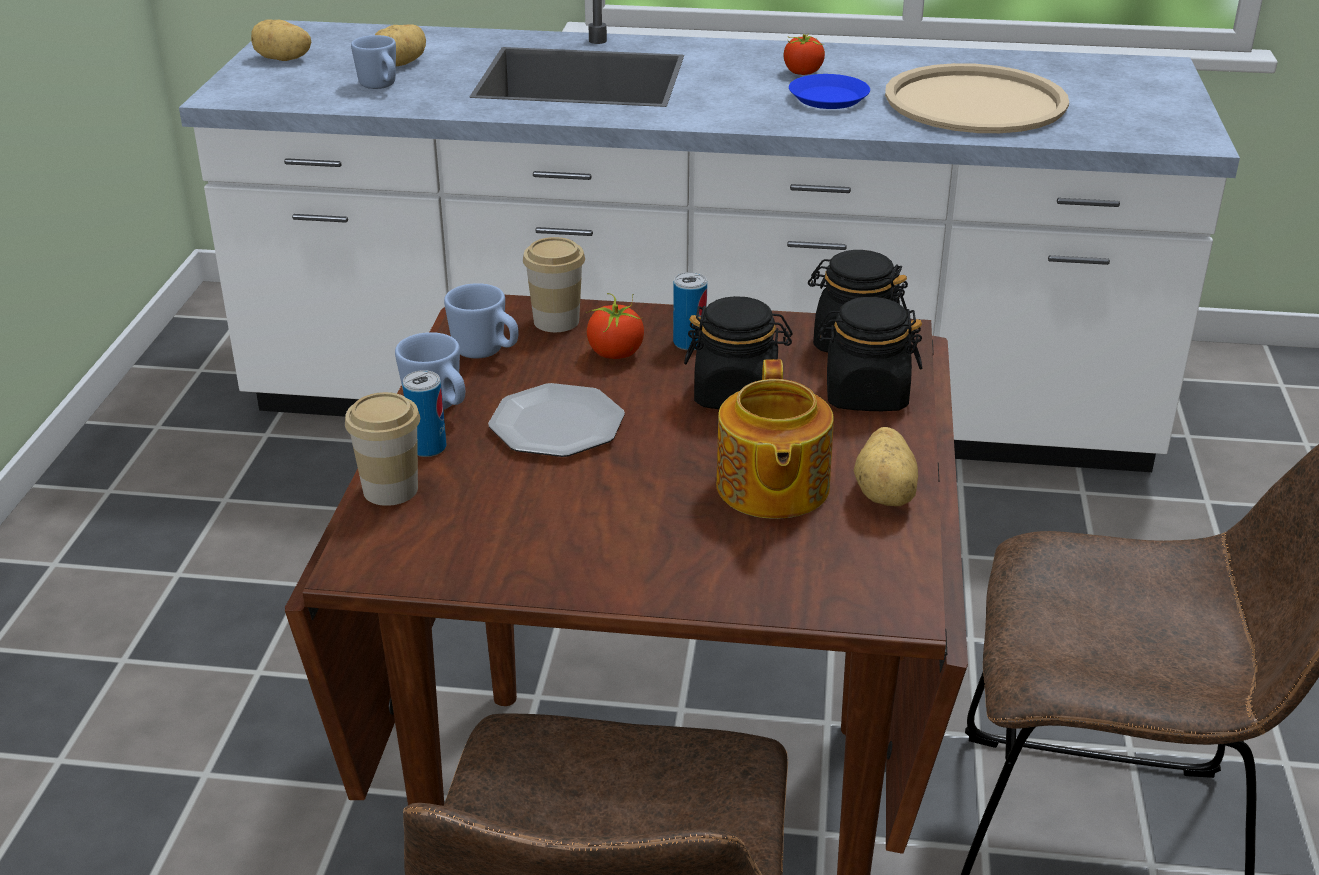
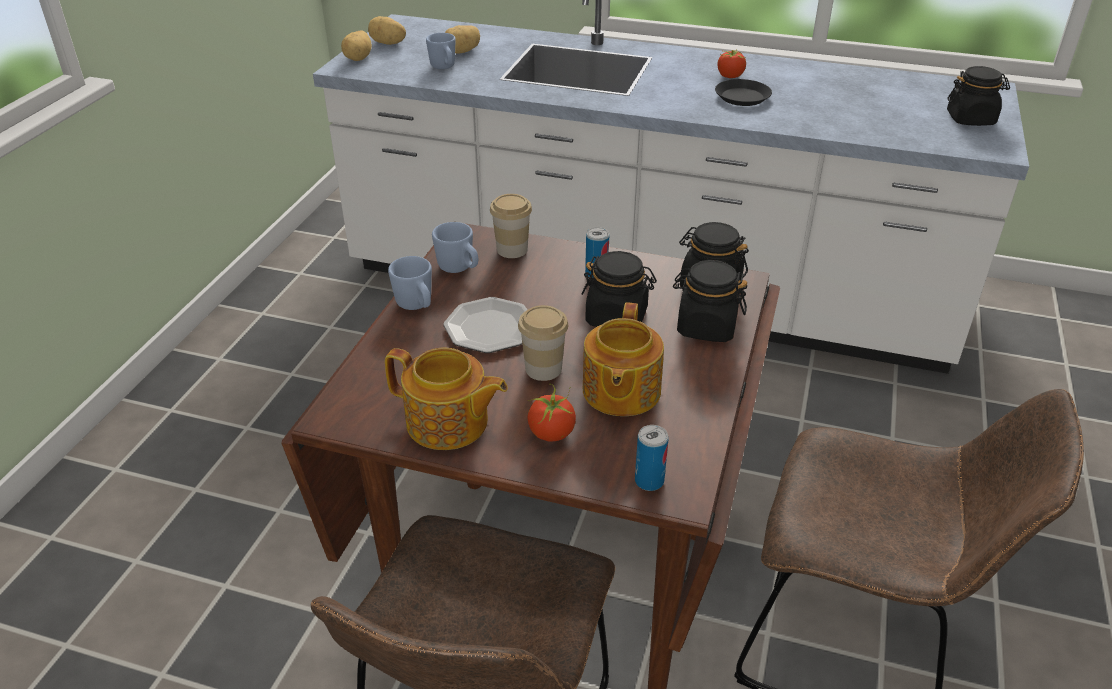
camera: 10 degrees right, 5 degrees up
(390, 489) = (368, 364): cup -> cup (543, 369)
(428, 448) = (401, 336): can -> can (649, 481)
(537, 554) = (448, 423): none -> teapot
(615, 353) = (544, 278): tomato -> tomato (551, 433)
(828, 98) = (742, 97): blue plate -> black plate
(886, 494) = (698, 405): potato -> potato (359, 58)
(975, 102) = (845, 107): beige tray -> none
(1146, 105) = (971, 119): none -> black jar

